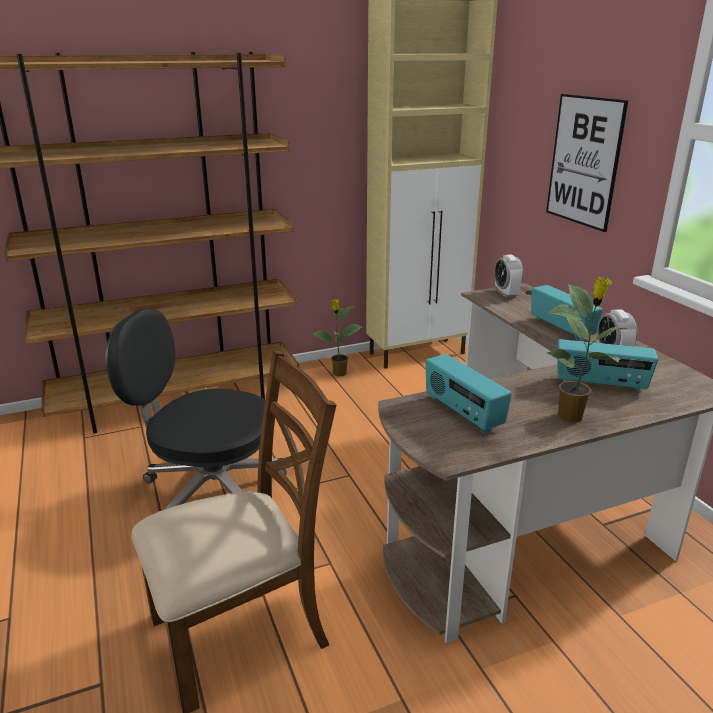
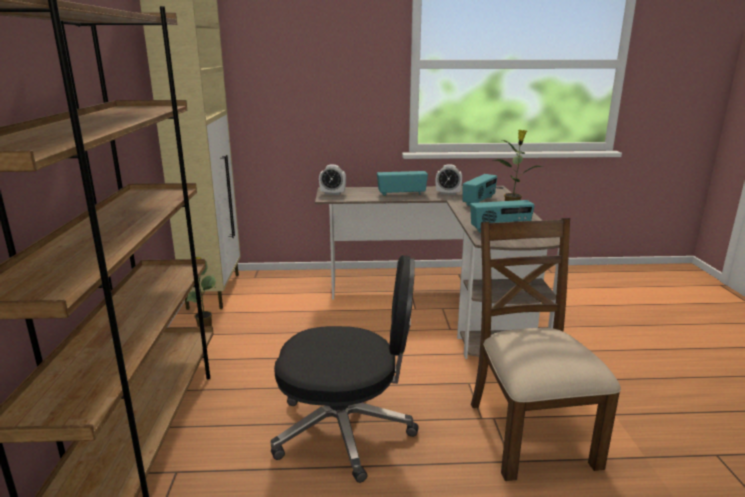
camera: 70 degrees left, 5 degrees down
(210, 491) = (346, 430): black office chair -> black office chair turned 120 degrees counterclockwise
(584, 161) = (335, 94): picture -> none

